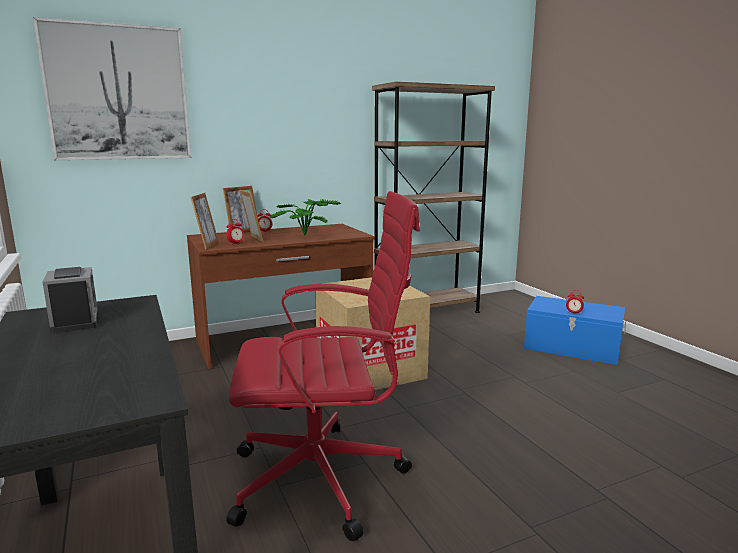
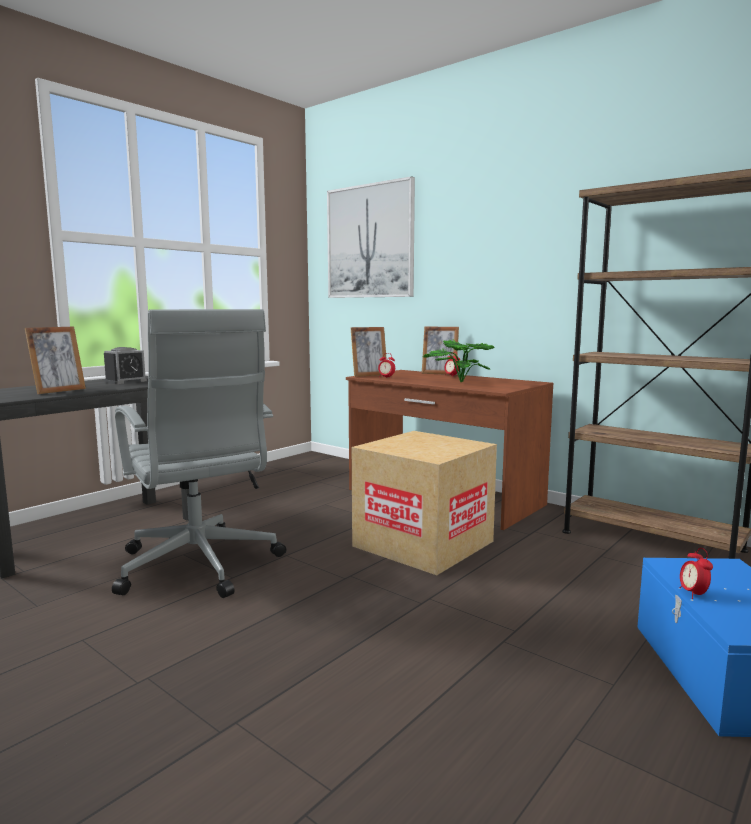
camera: 65 degrees right, 5 degrees down
(252, 239) = (414, 377): picture frame -> picture frame (59, 391)
(323, 479) = (199, 567): red office chair -> grey office chair

